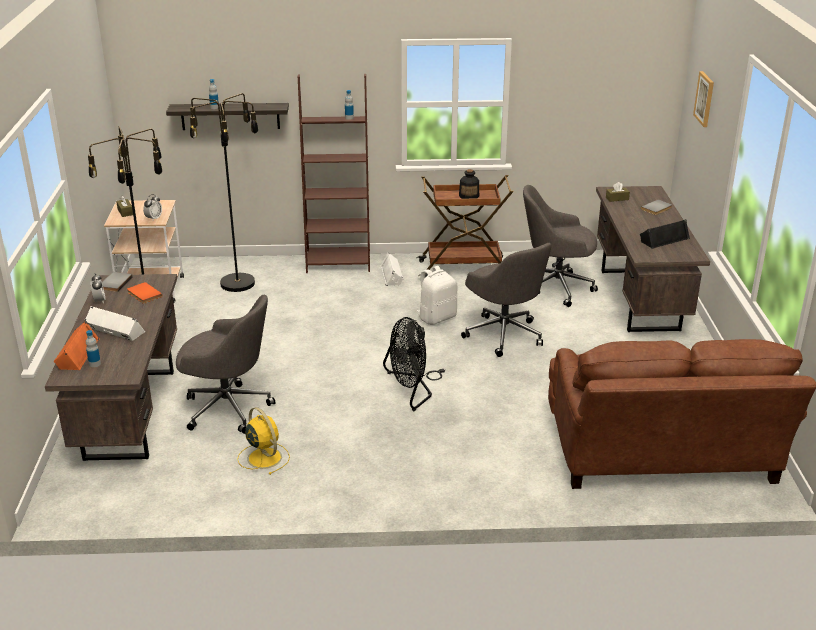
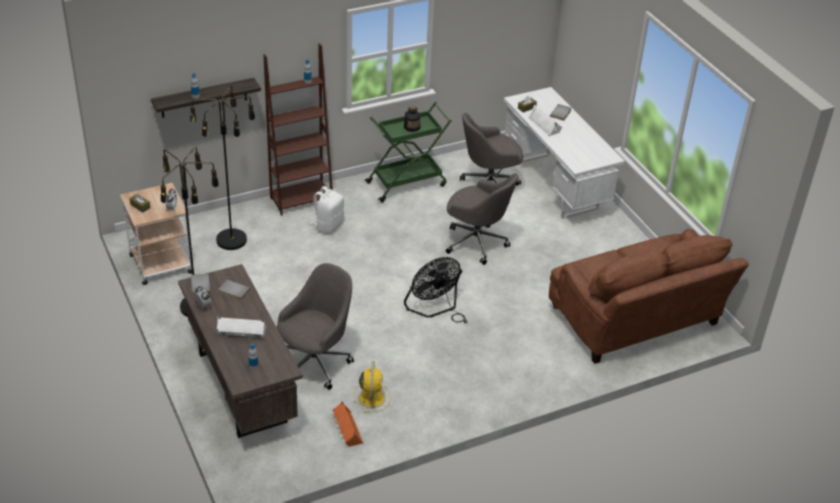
camera: 25 degrees left, 10 degrees up
(76, 353) = (231, 360): orange speaker -> orange speaker (347, 429)
(143, 294) = (233, 291): orange book -> grey book
(228, 409) = (315, 363): grey office chair -> grey office chair turned 45 degrees counterclockwise
(263, 457) = (371, 397): yellow fan -> yellow fan turned 60 degrees clockwise
(392, 275) = (354, 202): white speaker -> white speaker (545, 124)
(413, 387) = (439, 307): black fan -> black fan turned 105 degrees clockwise
(437, 317) = (416, 238): white backpack -> white backpack (328, 226)
(462, 270) = (406, 184): brown cart -> green cart
(640, 300) = (555, 185): brown desk -> white desk
(663, 239) = (582, 145): black speaker -> none
(704, 99) = (591, 26): picture -> none

